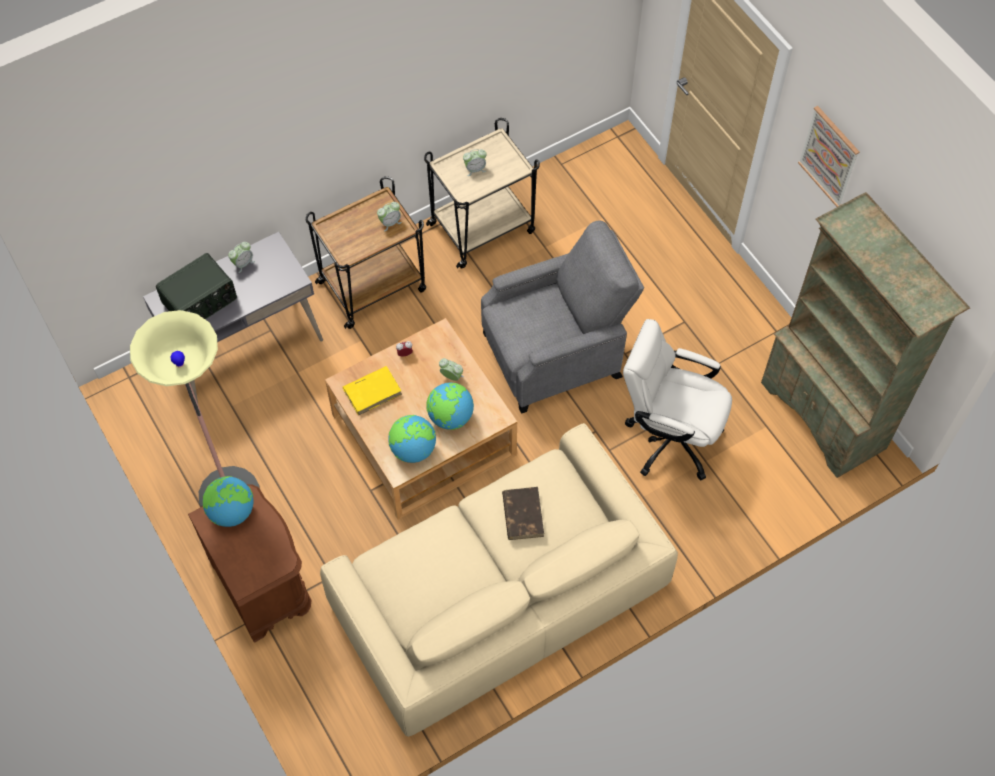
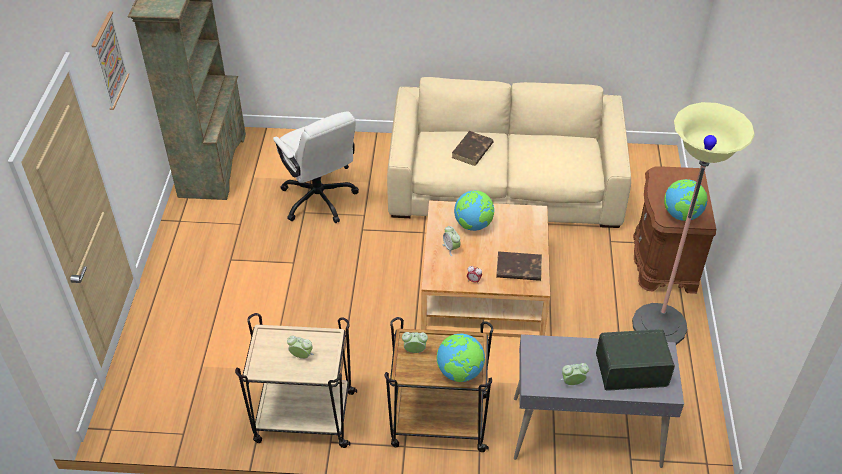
camera: 145 degrees left, 15 degrees down
(372, 391) = (518, 268): yellow book -> brown book
(413, 449) = (516, 219): globe -> globe (460, 372)
(557, 353) = (340, 288): grey armchair -> none

